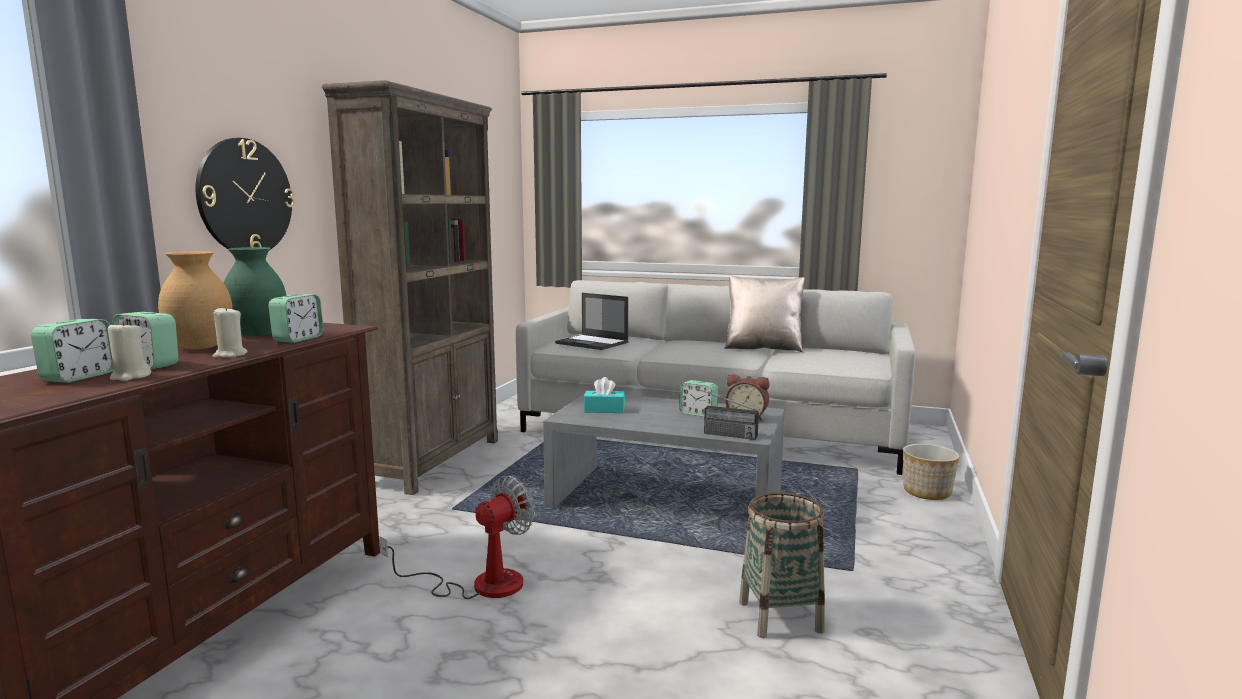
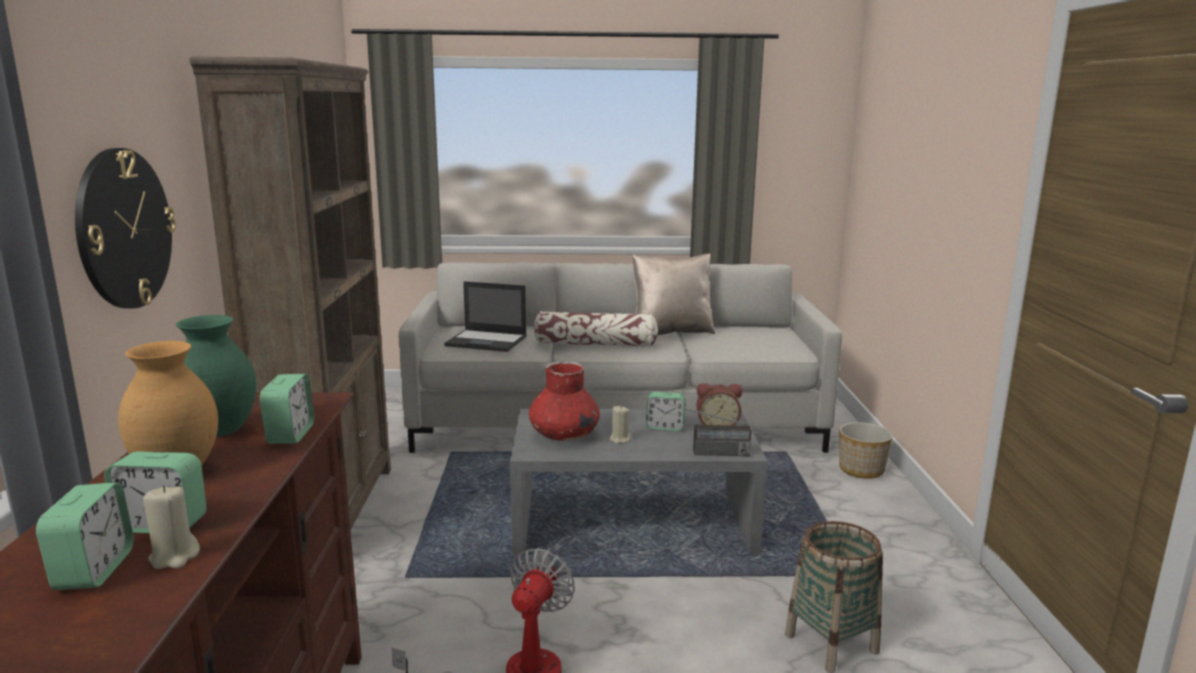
camera: 20 degrees left, 5 degrees up
(230, 355) = (247, 483): beige candle -> beige candle (620, 439)
(604, 410) = (564, 435): turquoise tissue box -> red vase
(683, 351) = (595, 344): none -> pillow

